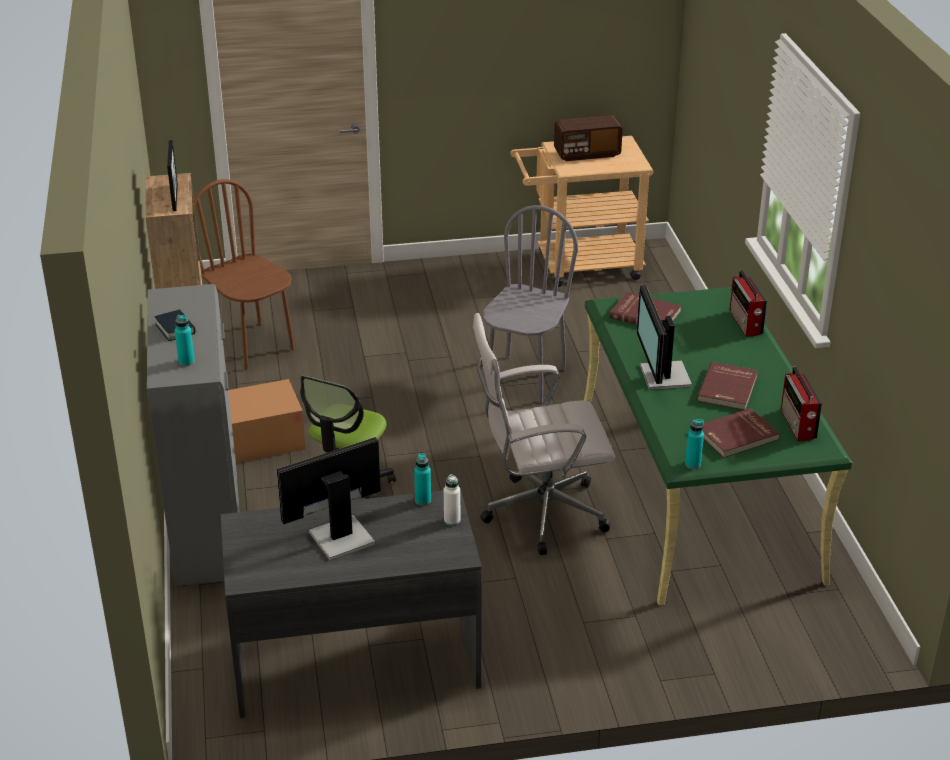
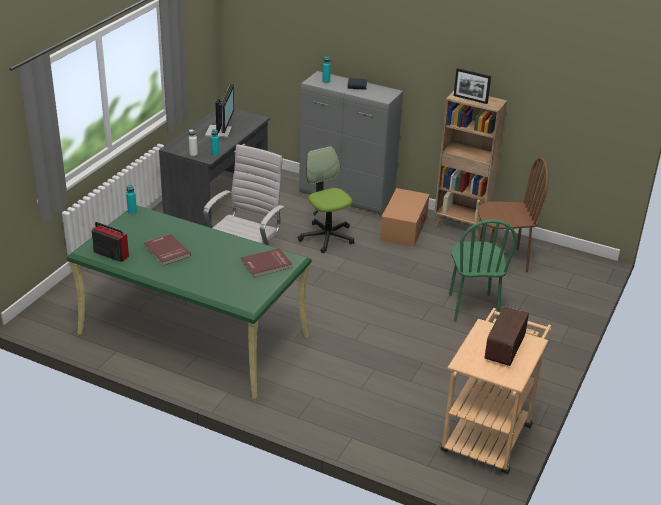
camera: 125 degrees right, 0 degrees up
(384, 334) = (472, 308): none -> green chair
(525, 379) = (366, 333): grey chair -> none
(663, 376) = (204, 239): monitor -> none
(737, 436) = (130, 233): red book -> none
(745, 323) = (212, 291): radio -> none

